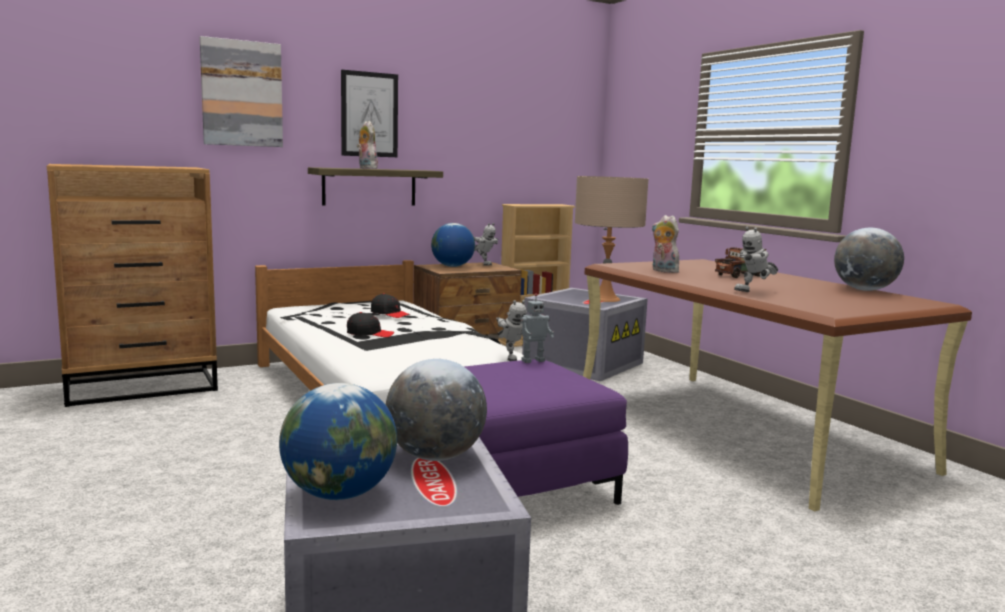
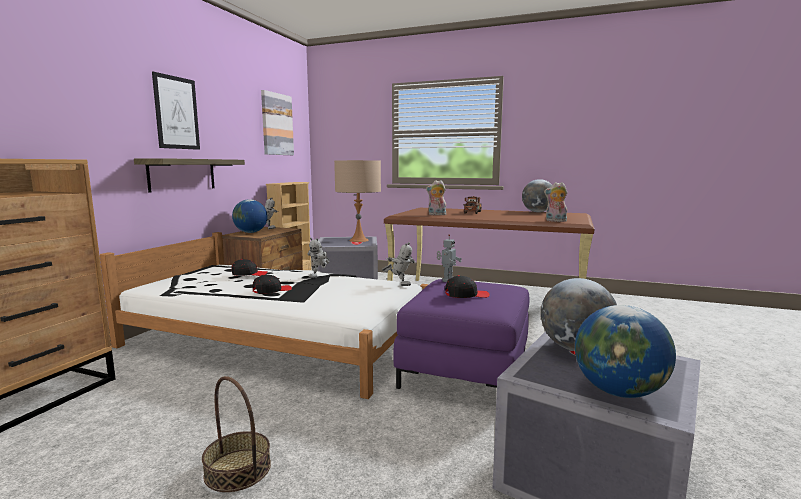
camera: 40 degrees left, 0 degrees up
(168, 480) = (238, 469): none -> basket
(242, 93) = (66, 85): picture -> picture (276, 124)
(366, 168) = (185, 158): plush toy -> plush toy (555, 221)
(492, 379) = (466, 295): none -> black cap
(754, 292) = (515, 218): toy robot -> toy robot (319, 276)

